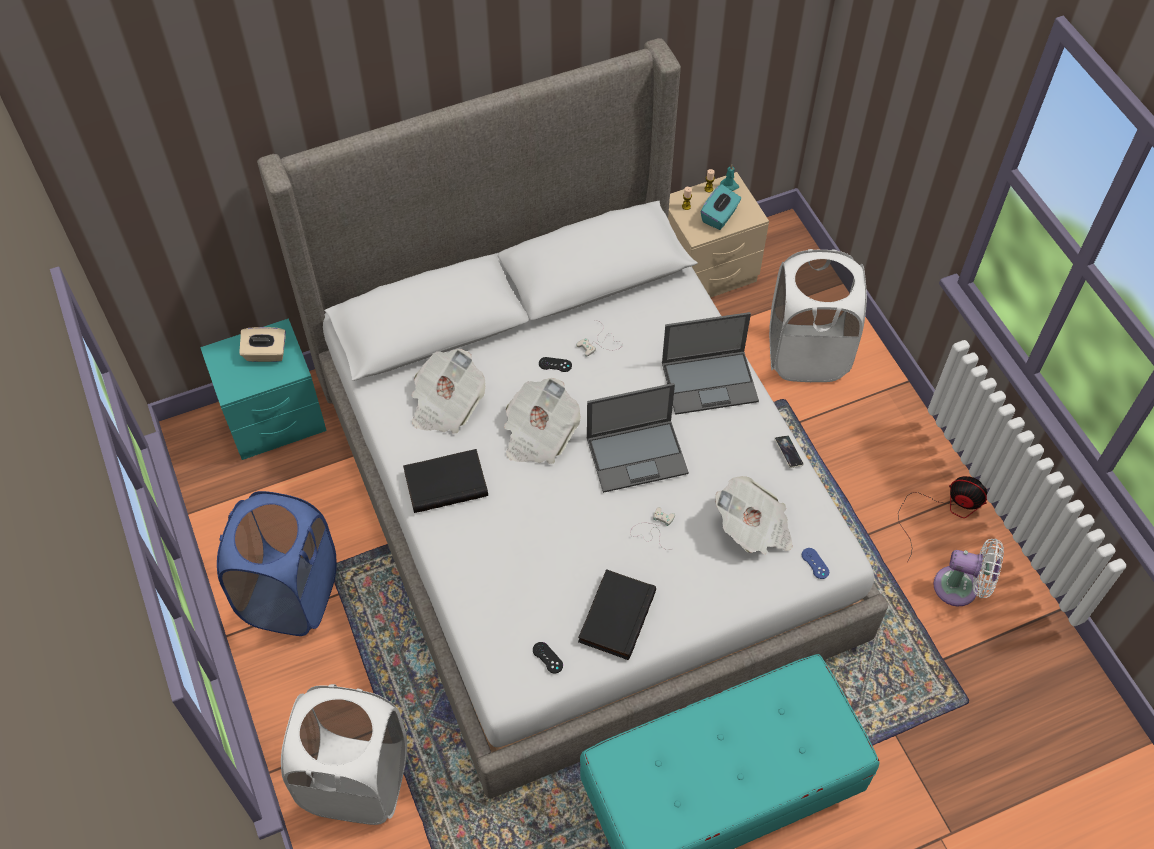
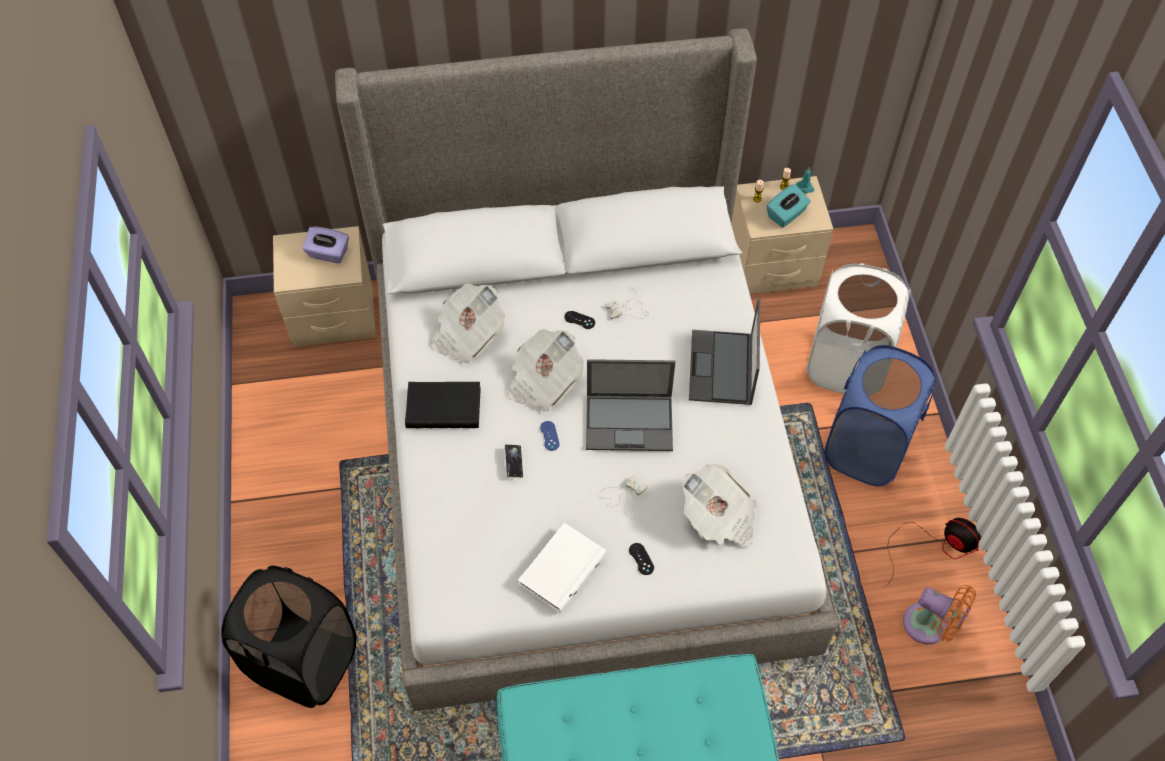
camera: 15 degrees right, 0 degrees up
(266, 353) = (328, 253): beige tissue box -> purple tissue box
(275, 419) = (333, 316): turquoise nightstand -> beige nightstand
(291, 595) = (298, 479): blue laundry basket -> blue laundry basket (866, 448)
(357, 780) = (305, 662): white laundry basket -> black laundry basket
(547, 657) = (485, 592): black game controller -> black game controller (641, 559)
(615, 615) = (561, 568): black book -> white book
(710, 381) = (722, 368): laptop -> laptop turned 90 degrees clockwise
(788, 453) = (776, 453): phone -> phone (513, 462)
(815, 563) = (768, 565): blue game controller -> blue game controller (549, 436)
(961, 588) = (930, 626): white fan -> orange fan

